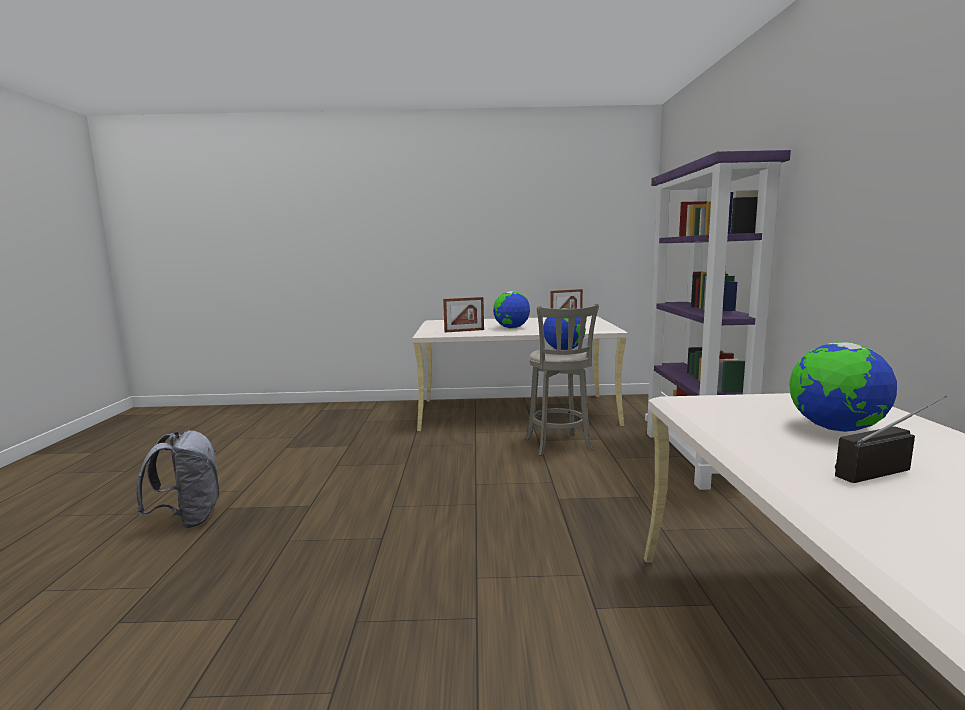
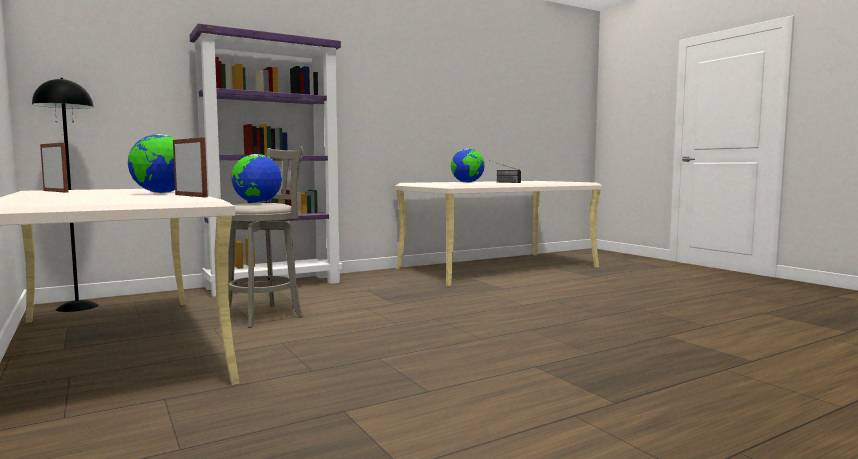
camera: 120 degrees left, 5 degrees down
(188, 519) = (670, 410): grey backpack -> none
(632, 403) = (77, 307): none -> black floor lamp

